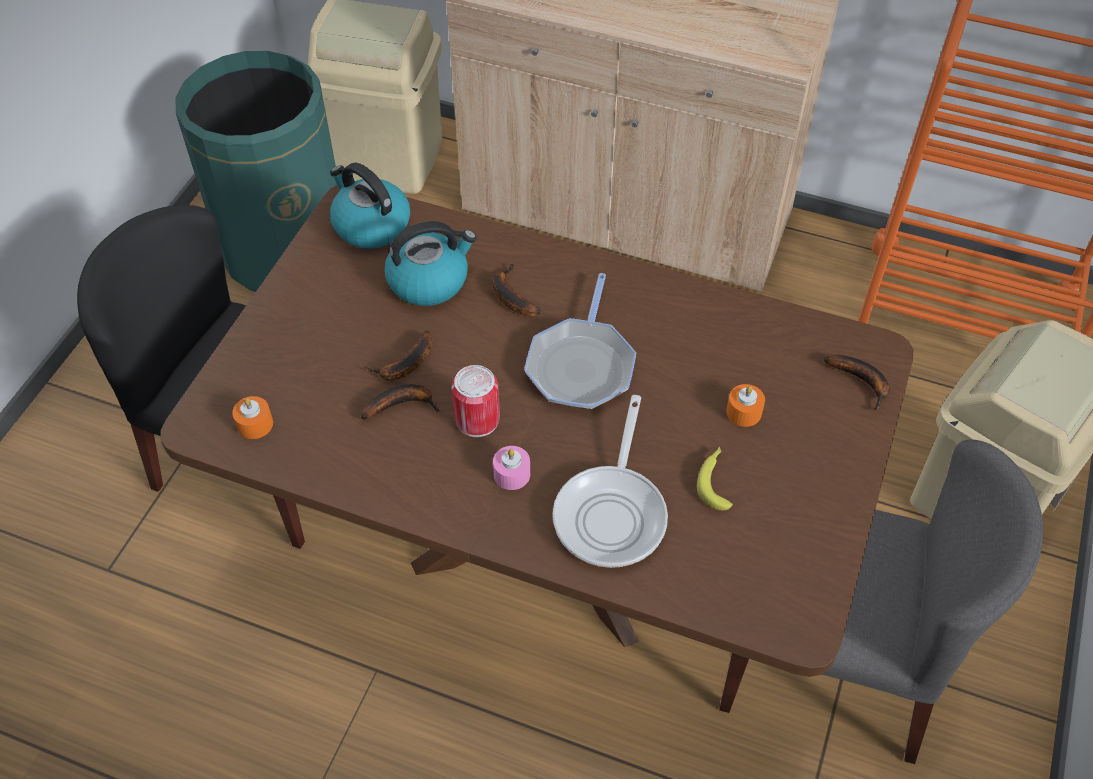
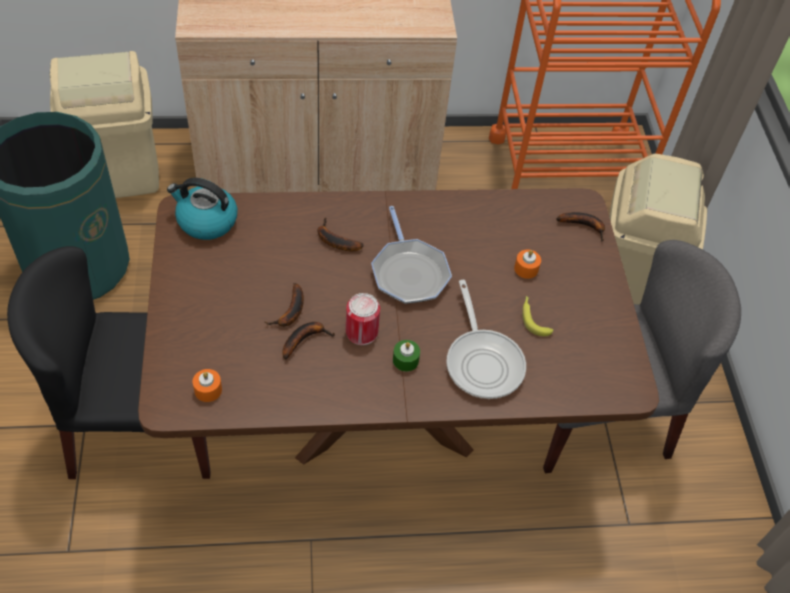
camera: 30 degrees left, 0 degrees up
(429, 280) = (272, 247): kettle -> none
(512, 474) = (405, 360): pink candle -> green candle

